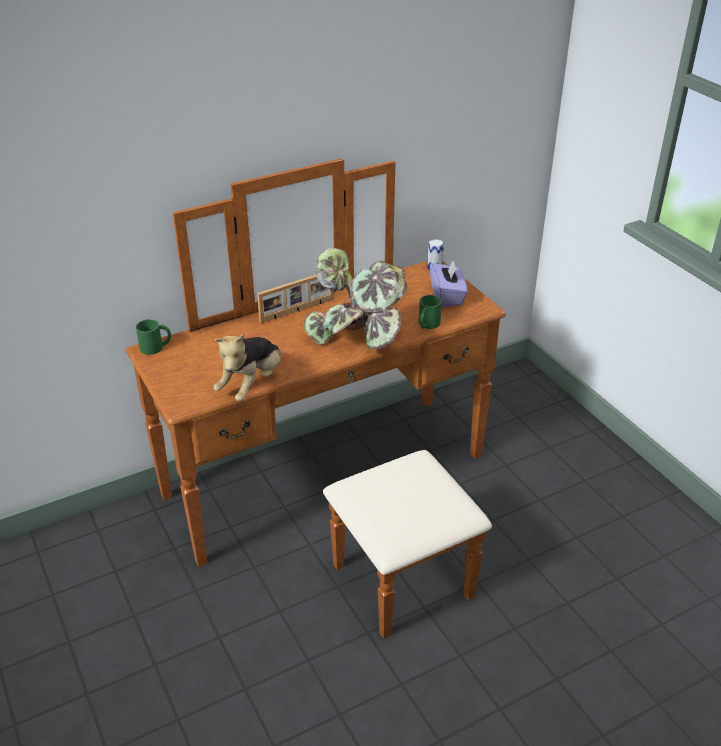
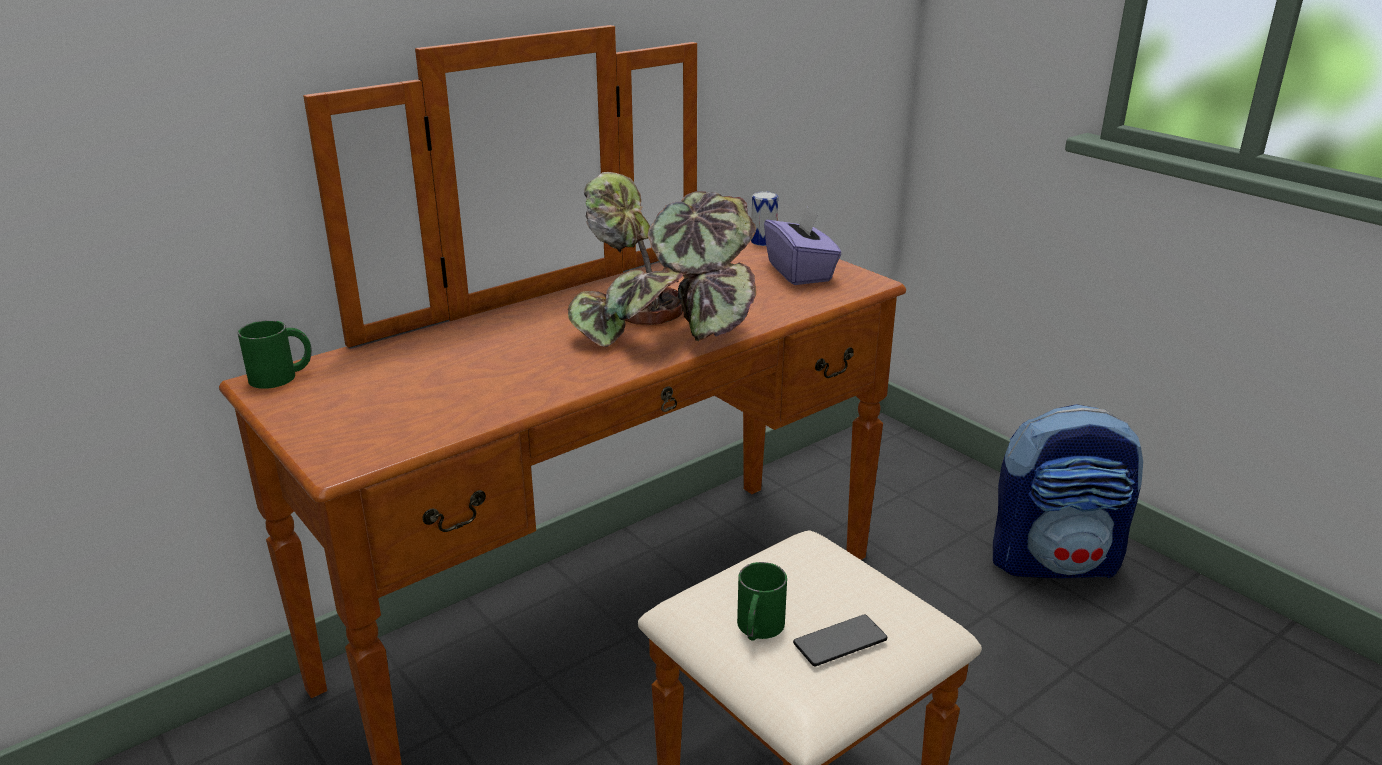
camera: 10 degrees left, 10 degrees down
(251, 384) = (484, 416): plush toy -> none
(298, 311) = (548, 307): picture frame -> none
(415, 515) = (840, 642): none -> phone
(427, 325) = (784, 309): green mug -> green mug (758, 629)
(594, 472) = (1055, 561): none -> backpack

